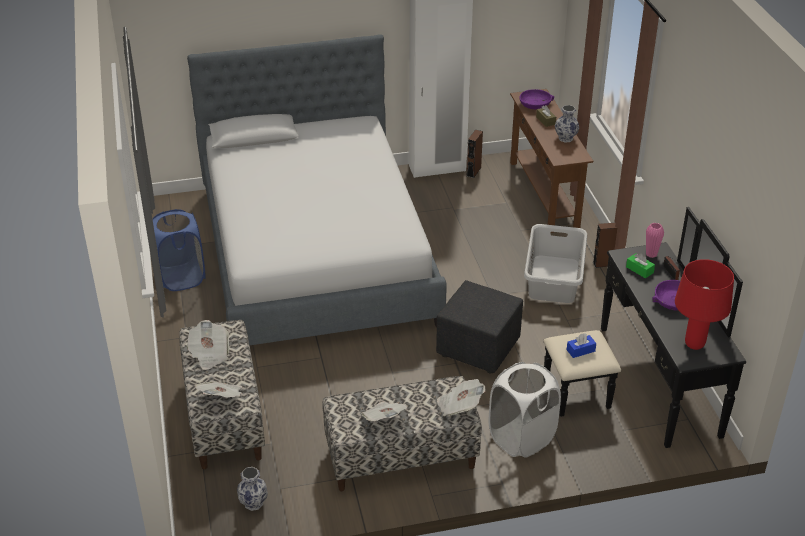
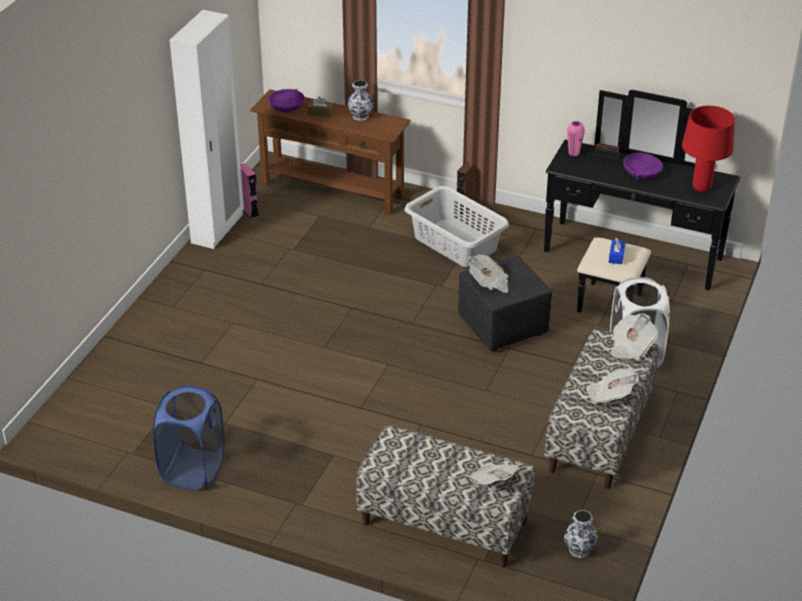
camera: 55 degrees left, 0 degrees up
(209, 354) = (418, 466): newspaper -> newspaper (488, 283)
(316, 254) = (261, 362): bed -> none
(473, 171) = (249, 211): brown speaker -> pink speaker
(639, 270) = (587, 168): green tissue box -> none

